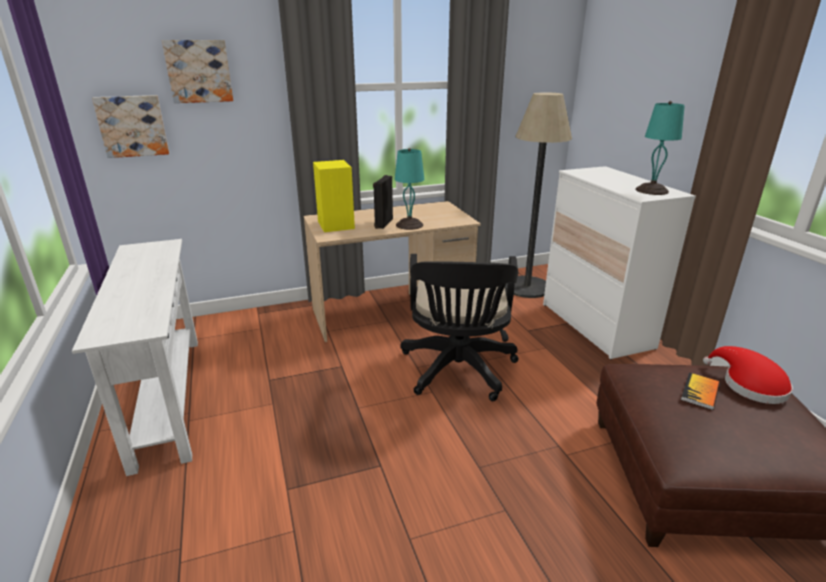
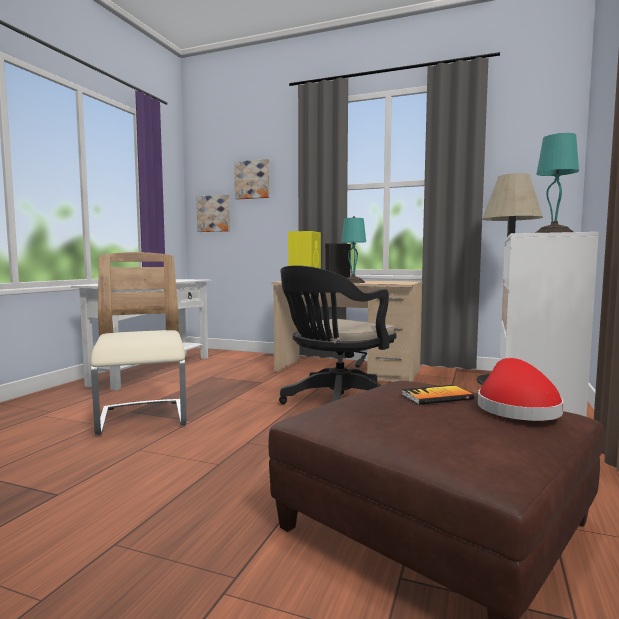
camera: 40 degrees right, 20 degrees down
(325, 492) = (143, 418): none -> beige chair

